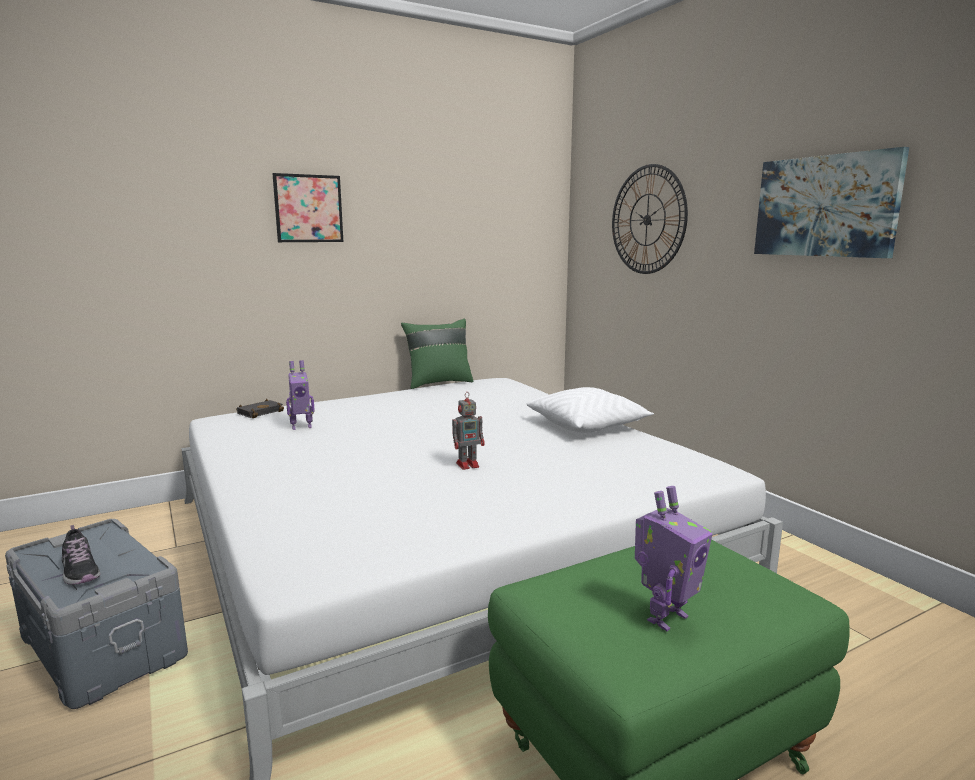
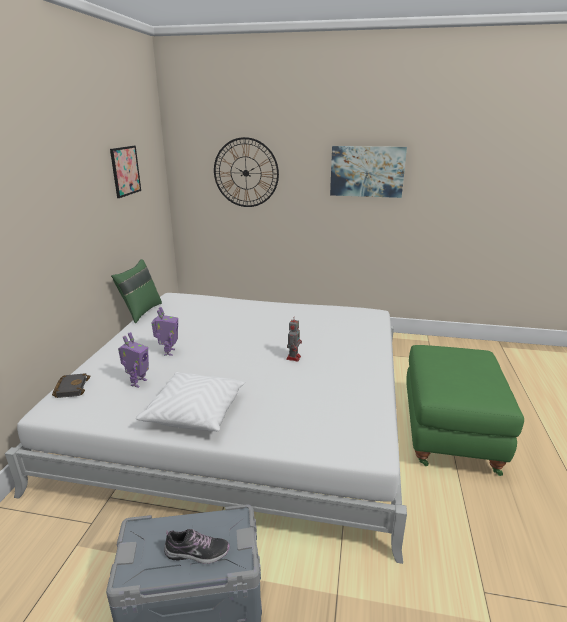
camera: 50 degrees left, 10 degrees up
(308, 208) = (39, 197): picture -> picture (125, 171)
(588, 425) = (283, 310): white pillow -> white pillow (195, 412)
(665, 617) = (480, 380): toy robot -> toy robot (168, 352)

